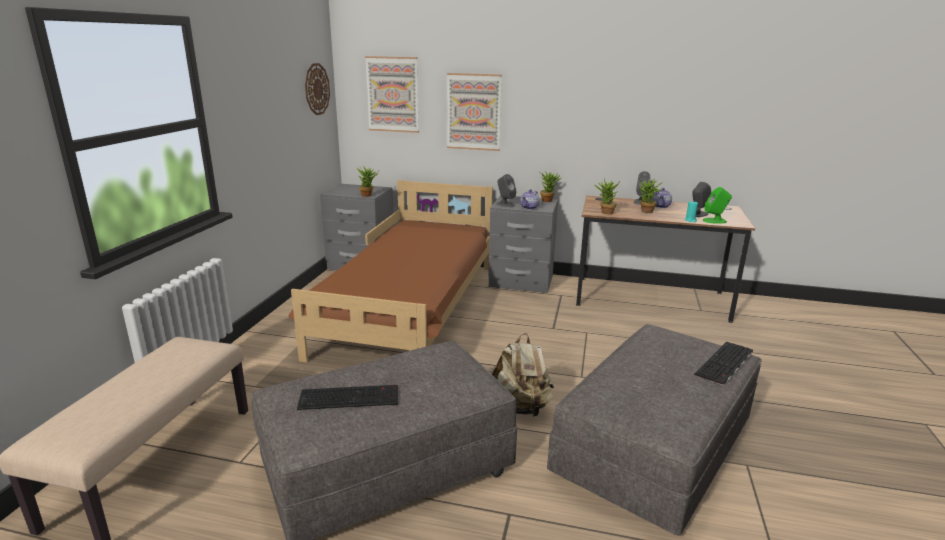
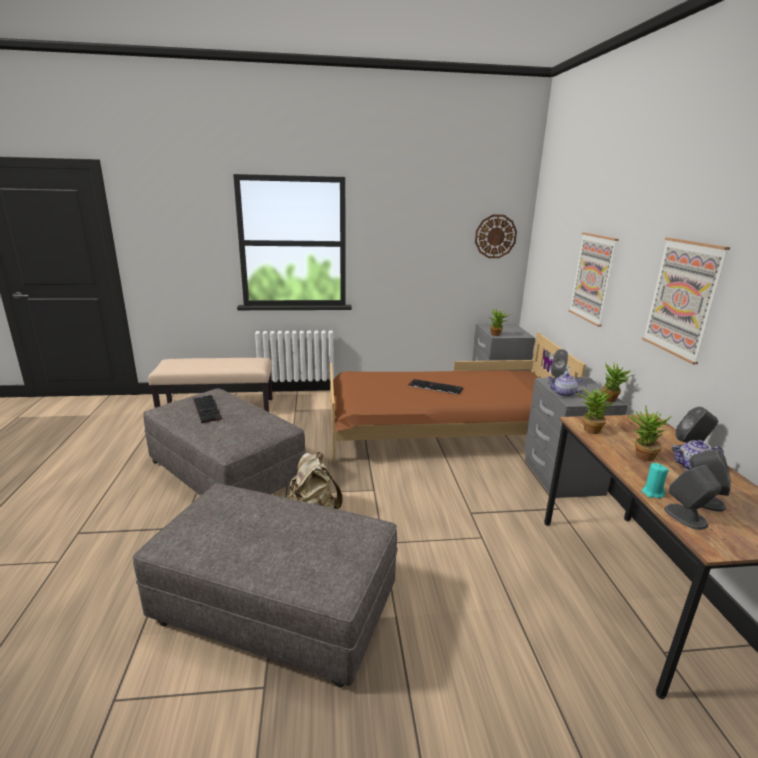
camera: 70 degrees right, 0 degrees up
(393, 94) = (553, 249): picture -> picture (683, 298)
(715, 221) = (686, 517): green speaker -> grey speaker
(725, 363) = (306, 576): keyboard -> keyboard (434, 387)

